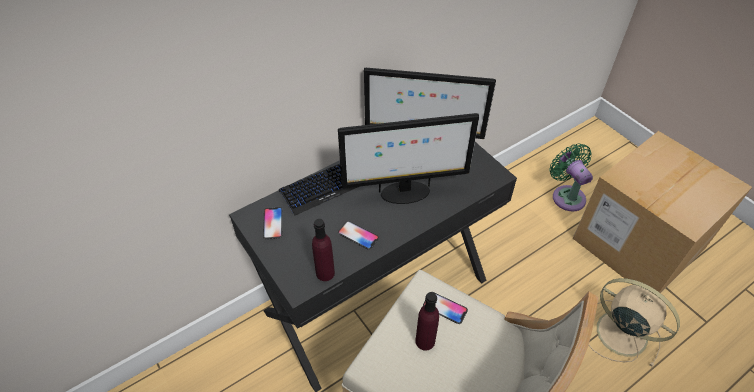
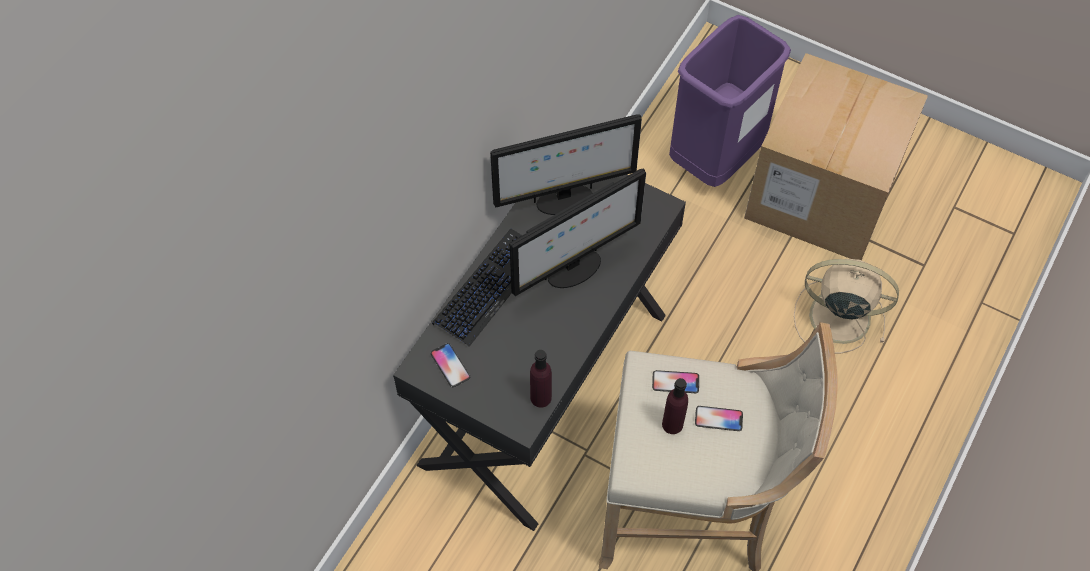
camera: 25 degrees left, 10 degrees up
(358, 235) = (551, 341): phone -> phone (718, 419)
(566, 195) = (715, 160): green fan -> purple trash can

